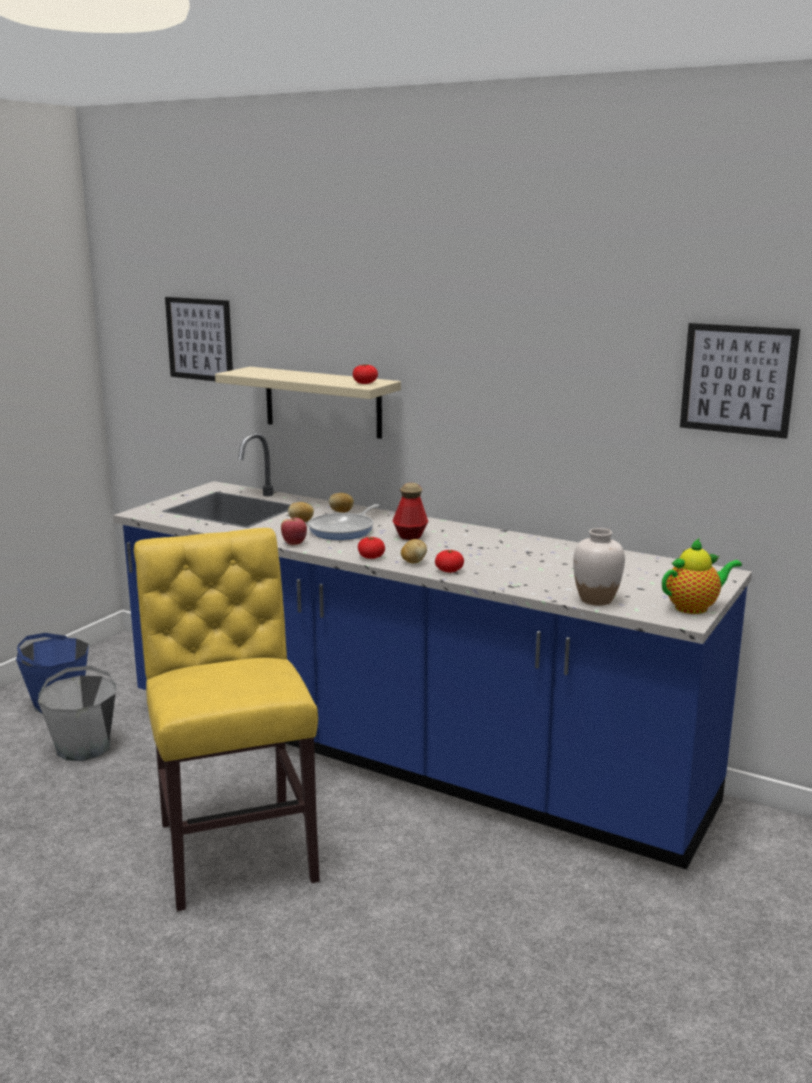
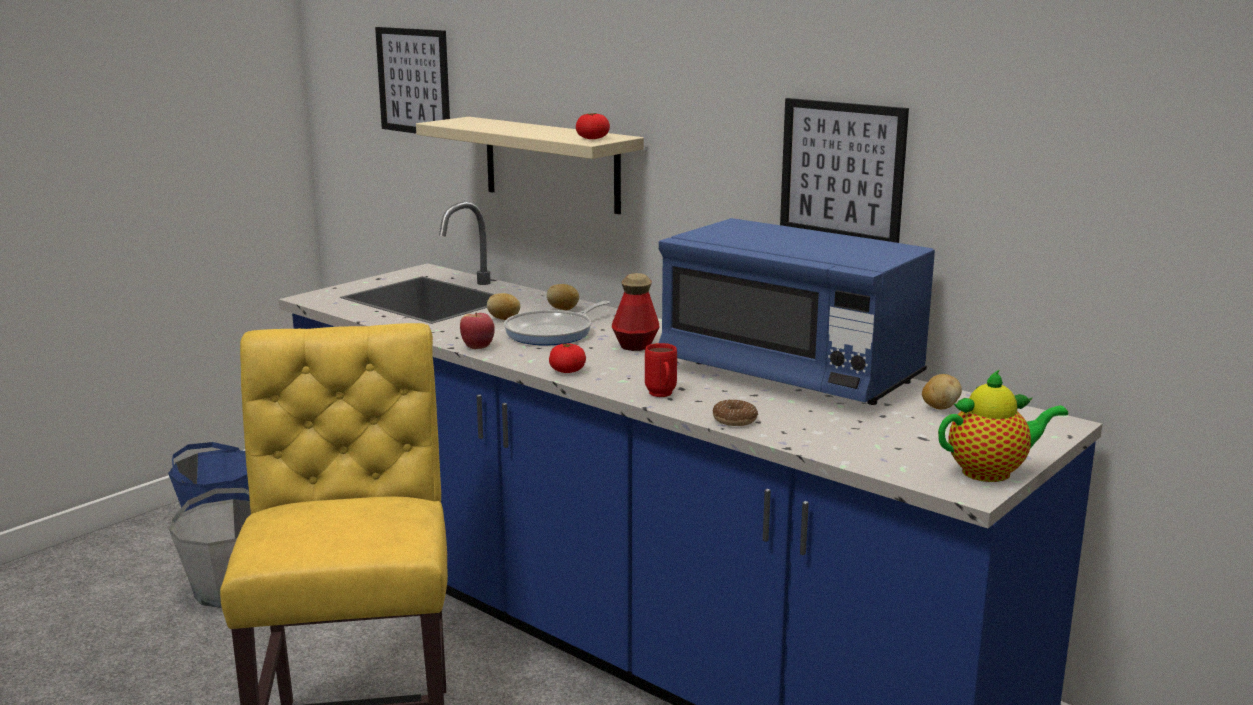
camera: 10 degrees right, 0 degrees up
(413, 562) = (620, 381): potato -> potato (939, 407)
(449, 571) = (662, 396): tomato -> red mug
(509, 584) = (734, 420): none -> donut
(530, 550) = (790, 374): none -> blue microwave
(596, 600) = (849, 450): white vase -> none
(738, 379) = (1090, 140): picture -> picture (842, 171)

